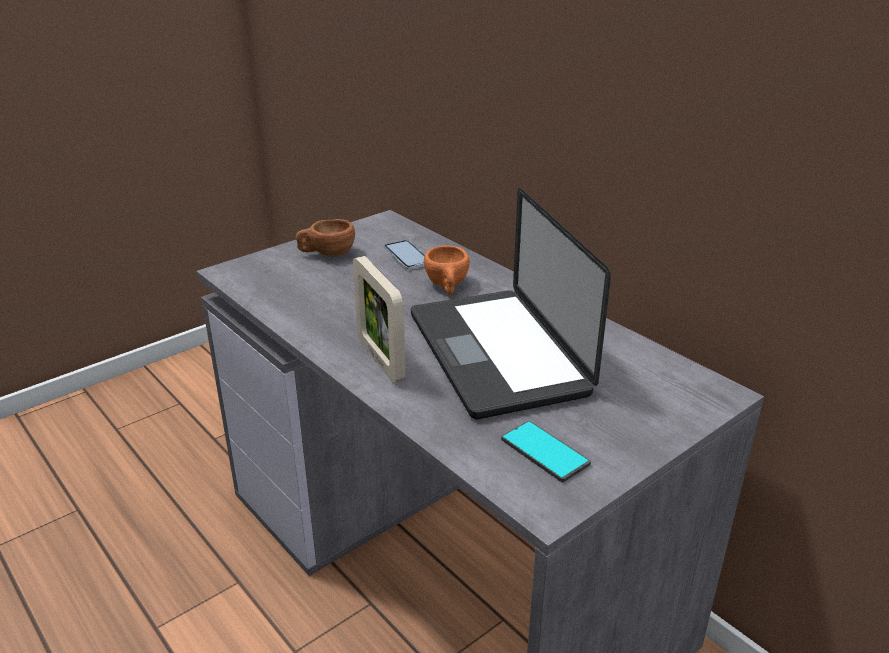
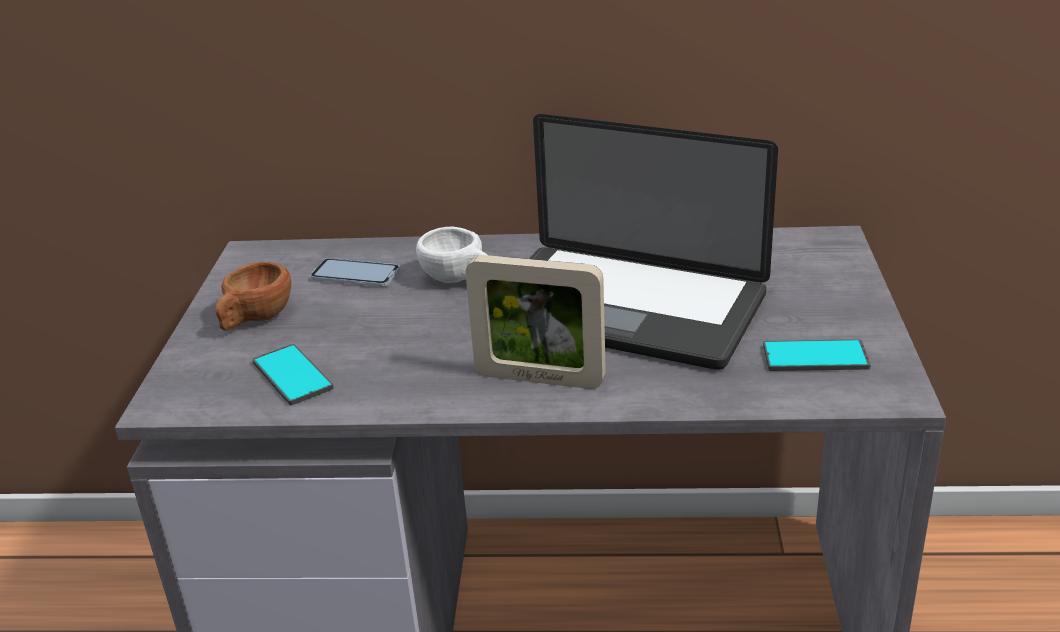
camera: 45 degrees left, 0 degrees up
(290, 289) = (292, 375): none -> phone
(447, 286) = (459, 280): orange cup -> white cup

